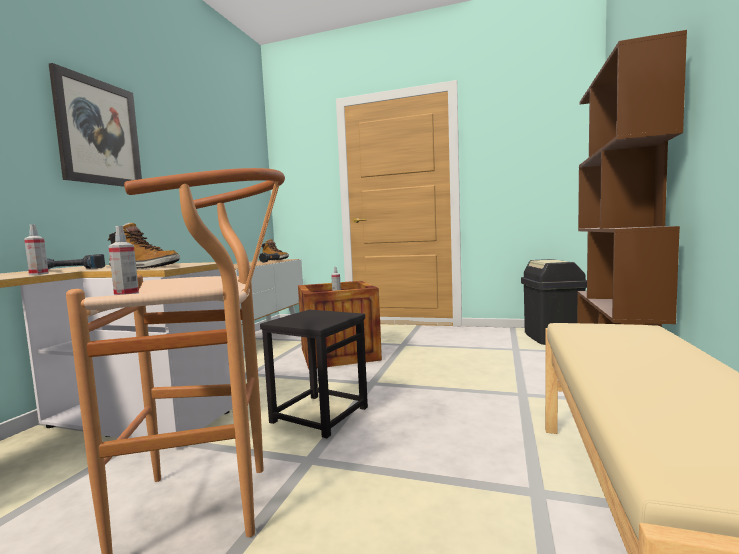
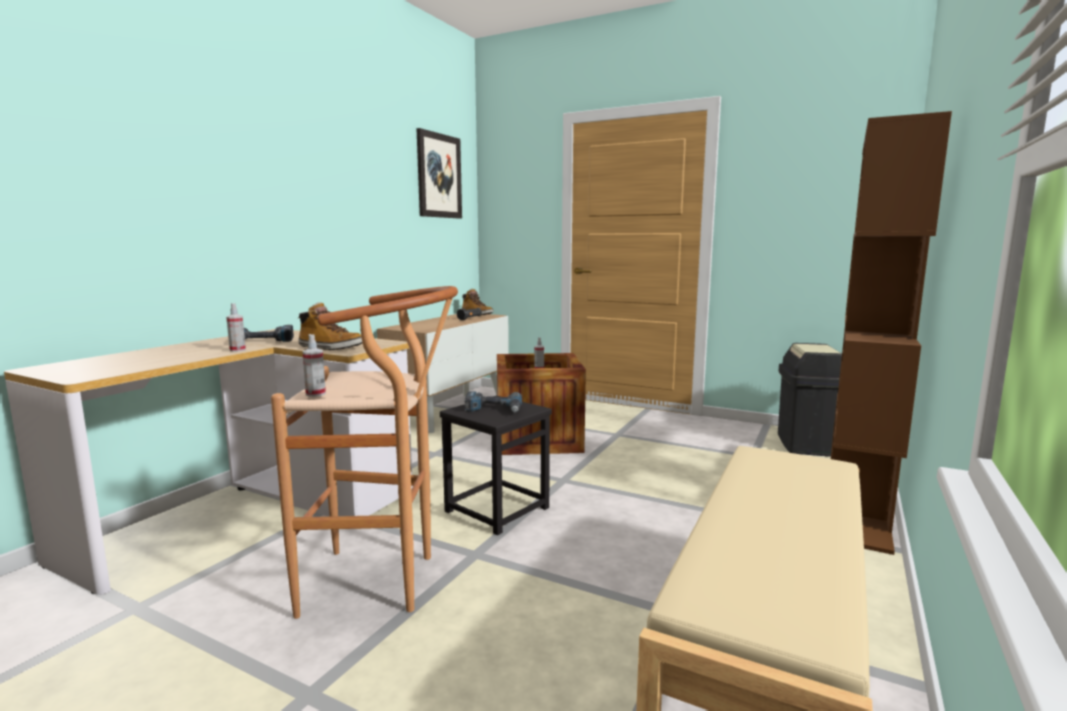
camera: 10 degrees right, 5 degrees up
(99, 132) = (289, 185): picture -> picture (439, 176)
(312, 318) = (493, 409): none -> power drill

